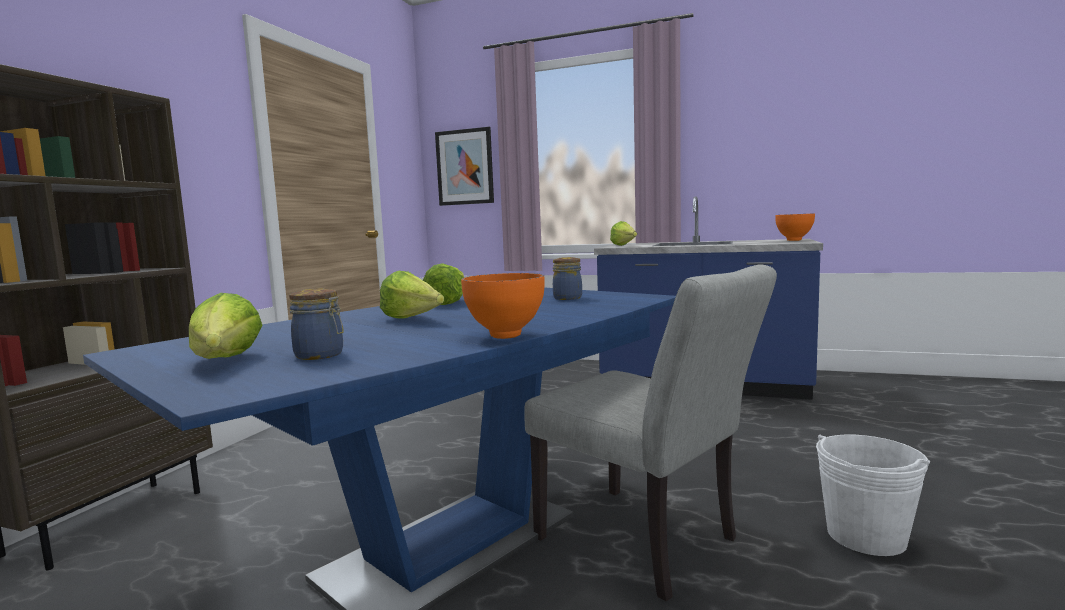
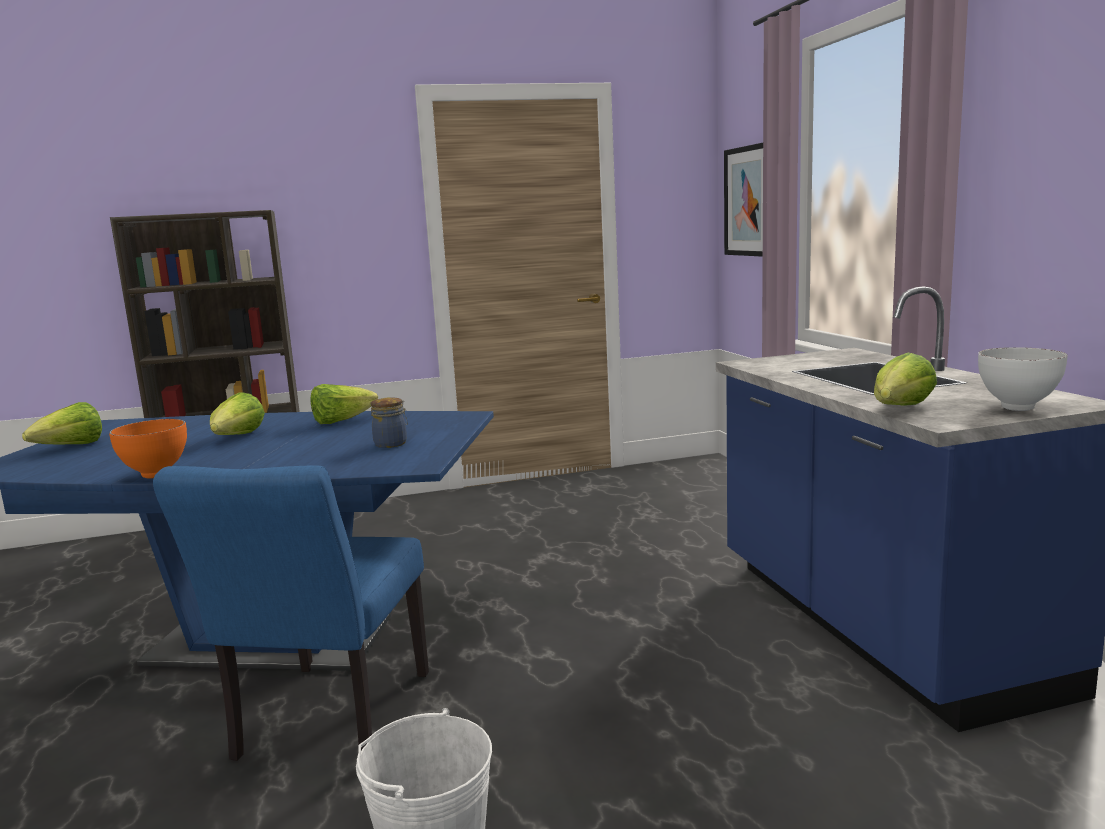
camera: 55 degrees right, 5 degrees up
(321, 355) = (86, 457): jar -> none
(624, 245) = (783, 362): lettuce -> lettuce (900, 409)
(648, 544) = (327, 723): grey chair -> blue chair
(793, 240) = (1016, 408): orange bowl -> white bowl

